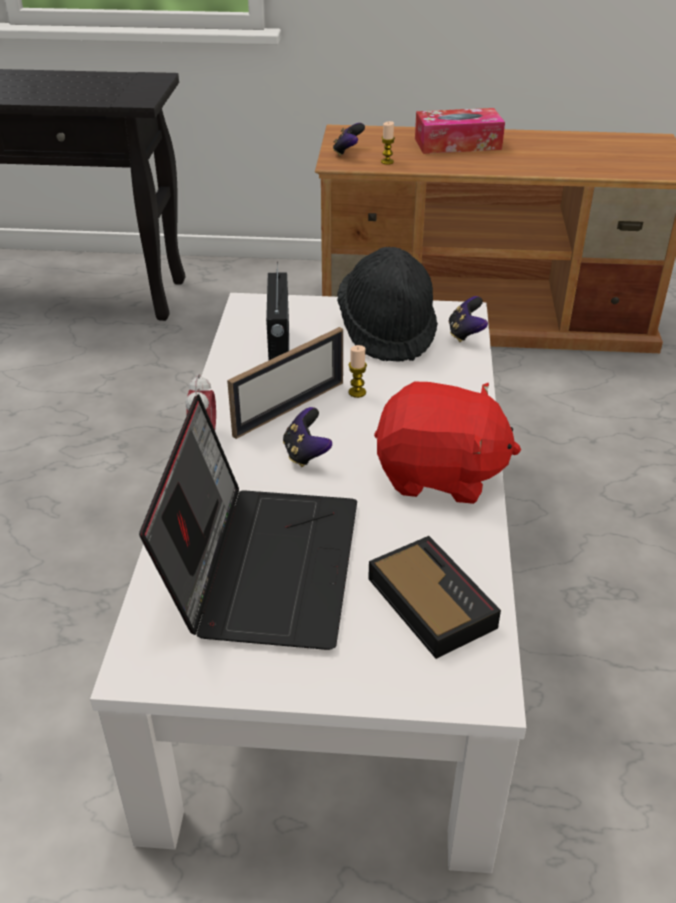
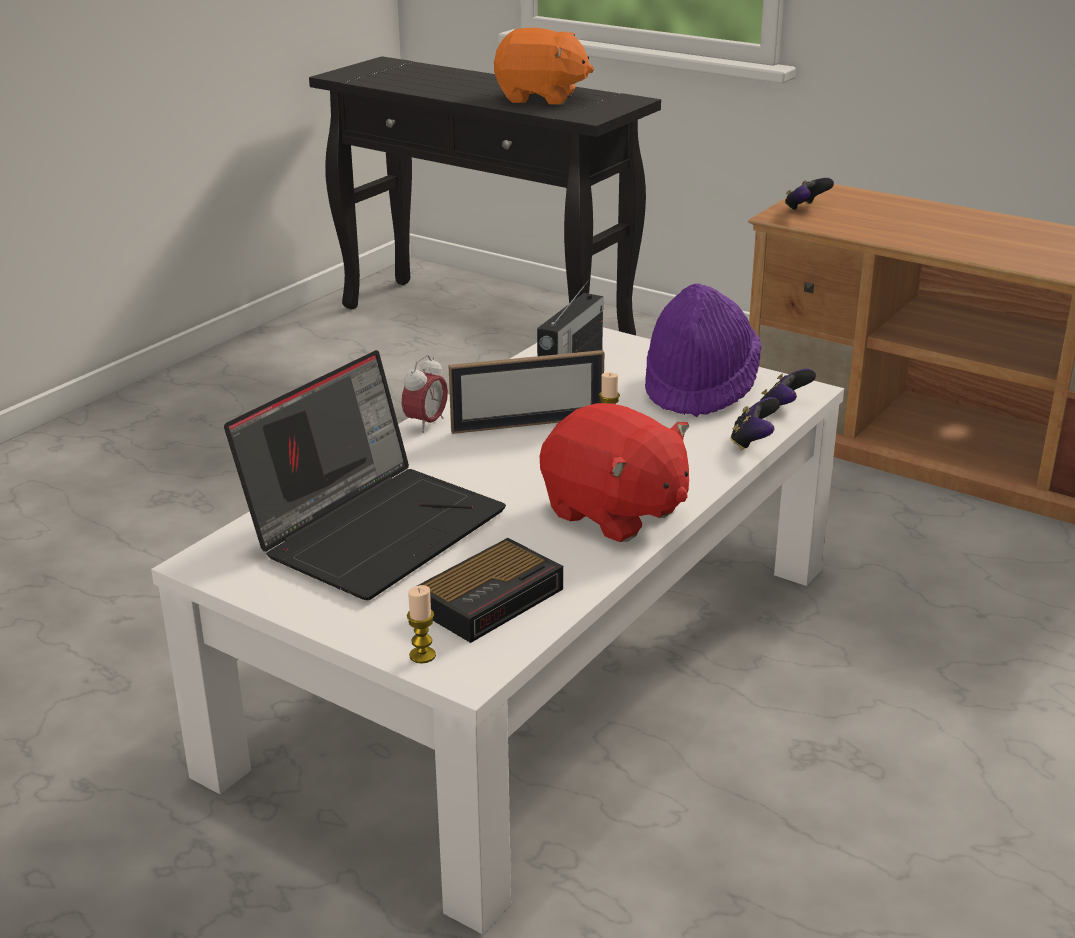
camera: 30 degrees right, 10 degrees down
(74, 87) = (540, 98): none -> orange plush toy
(306, 454) = (503, 462): game controller -> game controller (753, 442)
(387, 162) = (840, 225): candle -> candle (422, 655)
(387, 331) = (700, 387): black hat -> purple hat
(429, 600) = (492, 598): alarm clock -> alarm clock turned 45 degrees clockwise
(457, 144) = (949, 222): tissue box -> none

